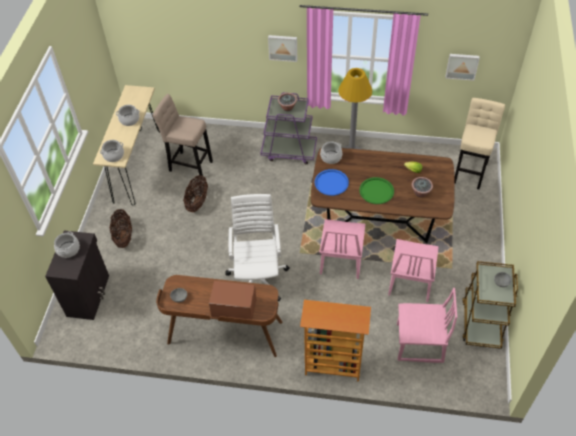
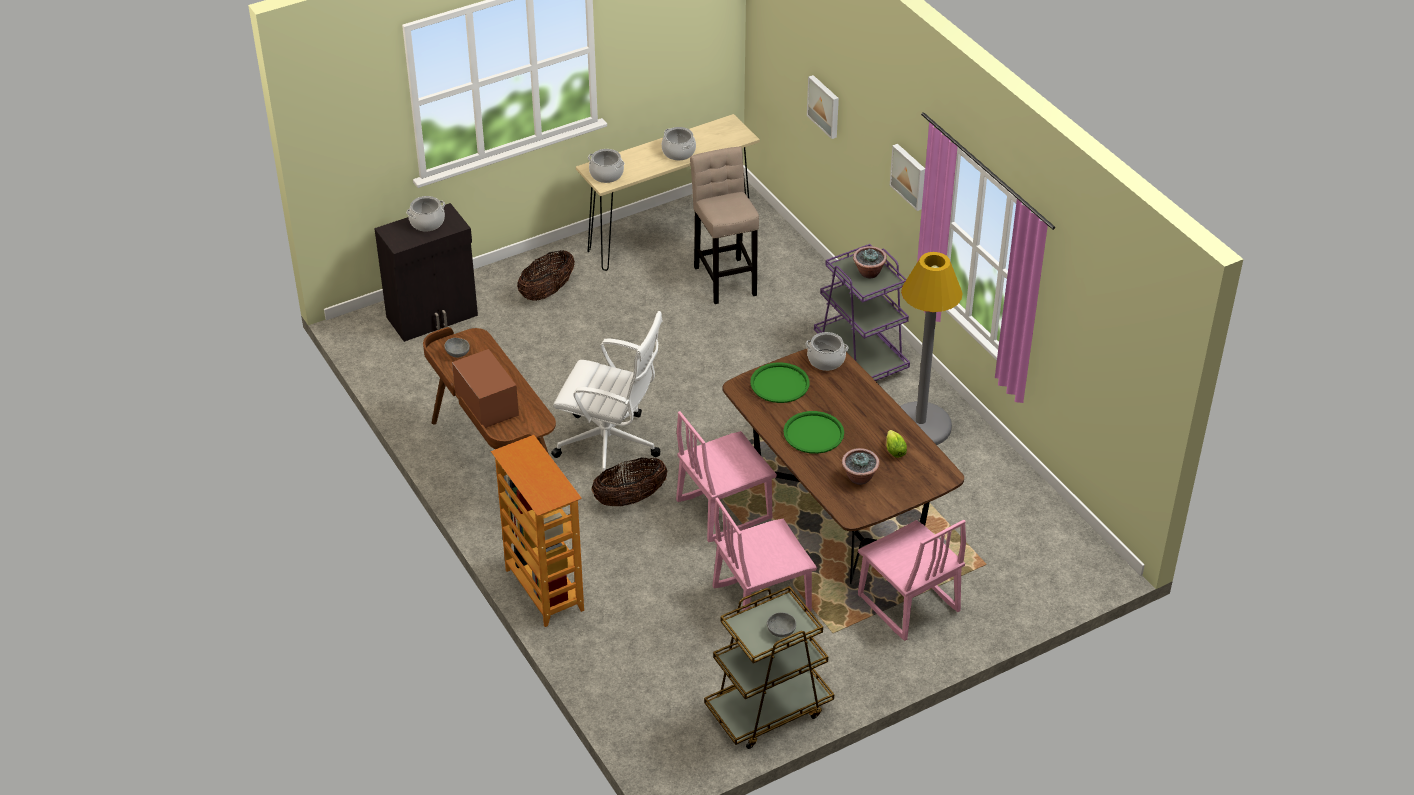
camera: 50 degrees right, 10 degrees down
(197, 202) = (671, 322): basket -> basket (630, 498)
(258, 277) = (610, 446): white office chair -> white office chair turned 60 degrees clockwise
(331, 183) = (779, 384): blue tray -> green tray
(419, 343) = (664, 660): pink chair -> pink chair (907, 604)
(462, 66) = (1101, 362): picture -> picture (824, 106)
(470, 171) = (1051, 566): beige stool -> none

